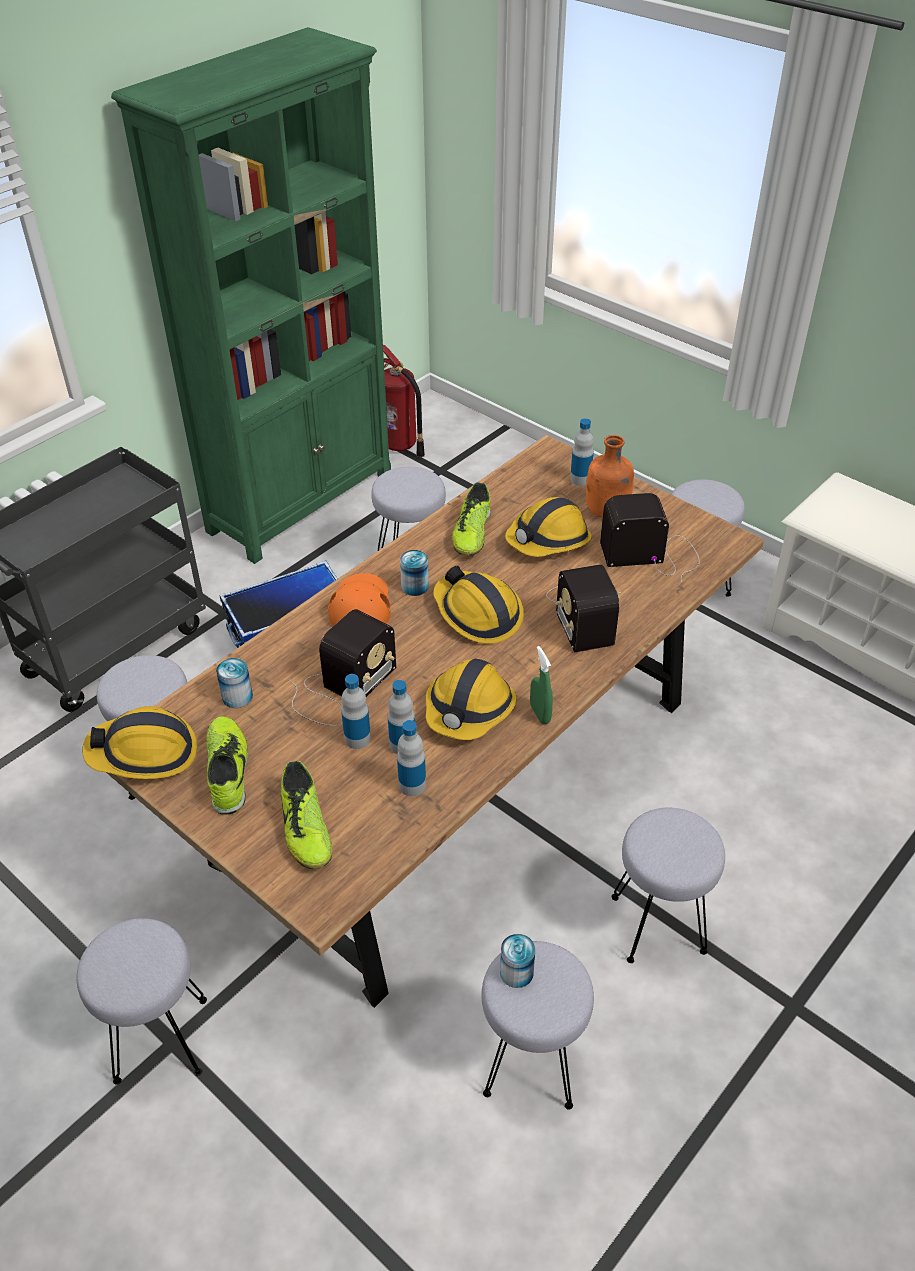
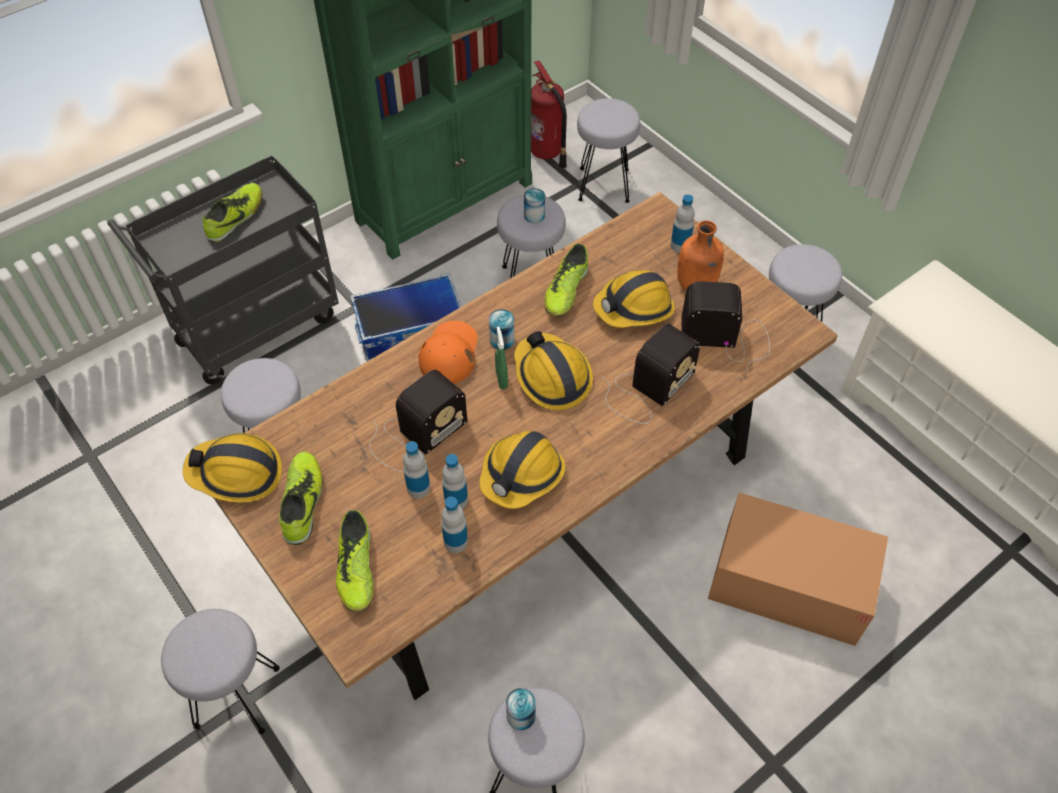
camera: 10 degrees right, 10 degrees up
(90, 512) = (236, 218): none -> shoe
(237, 697) = (324, 430): can -> can (534, 216)
(540, 714) = (583, 488): green spray bottle -> green spray bottle (501, 379)
(582, 612) = (647, 390): radio -> radio turned 135 degrees counterclockwise
(657, 926) = (672, 668): grey stool -> grey stool (603, 185)
(760, 820) = (789, 584): none -> cardboard box

